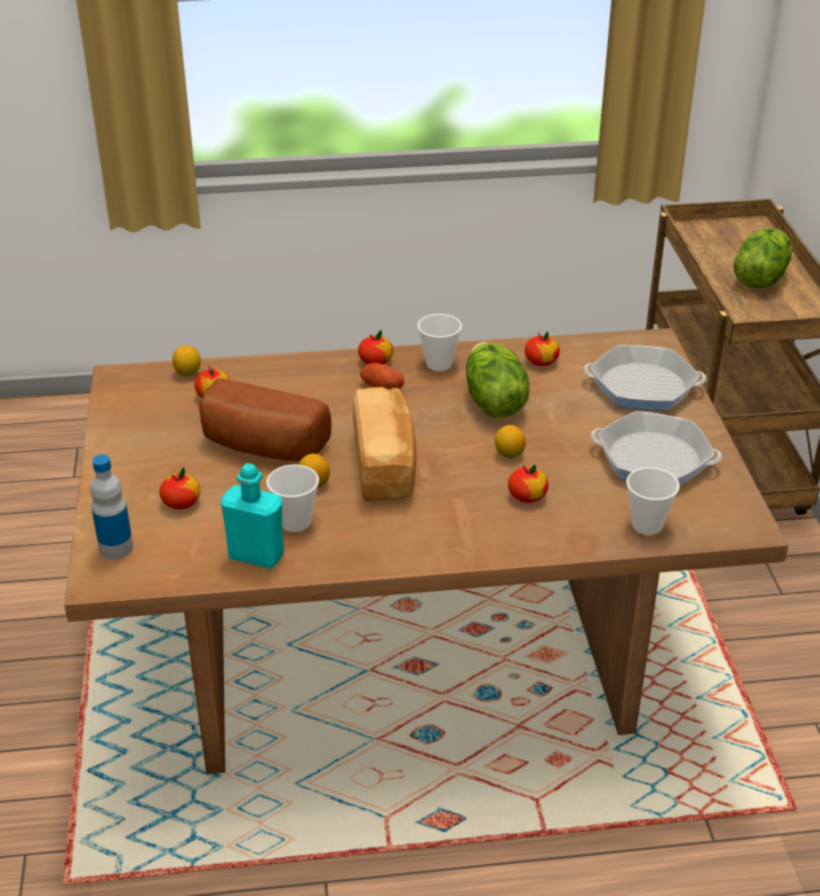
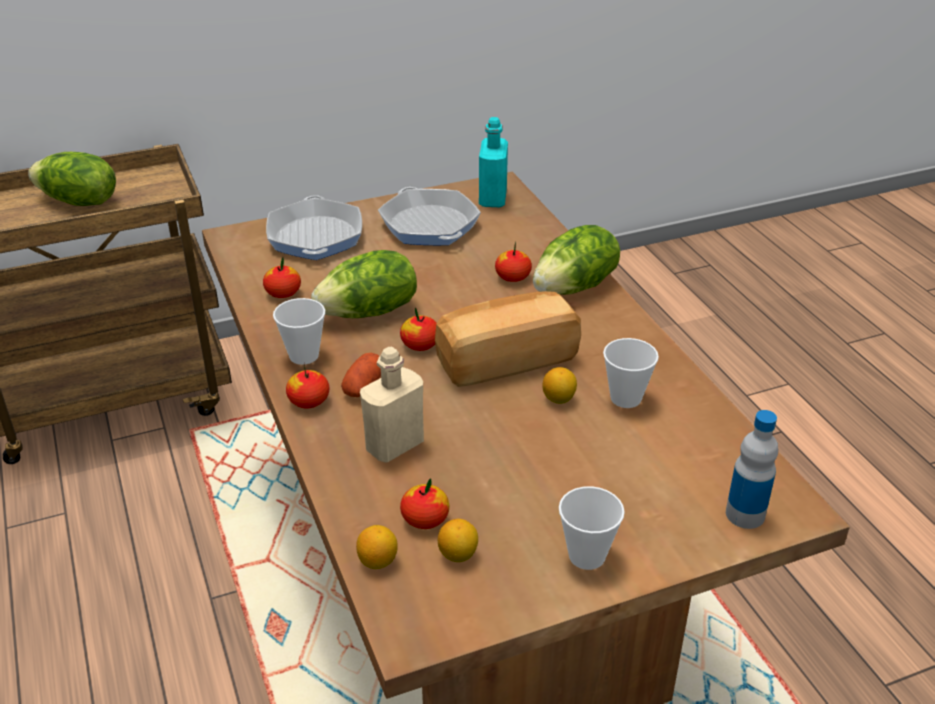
camera: 105 degrees left, 0 degrees up
(181, 502) = (643, 486): apple -> apple (420, 345)
(256, 555) = (689, 411): turquoise bottle -> turquoise bottle (492, 199)
(261, 447) = (514, 451): bread -> none
(300, 393) = (394, 446): none -> beige bottle
(493, 535) = (576, 287): none -> lettuce
(509, 454) = (454, 293): lemon -> lemon (458, 555)
(647, 525) = (521, 222): cup -> cup (587, 556)
(653, 458) = (429, 225): frying pan -> frying pan turned 150 degrees clockwise

